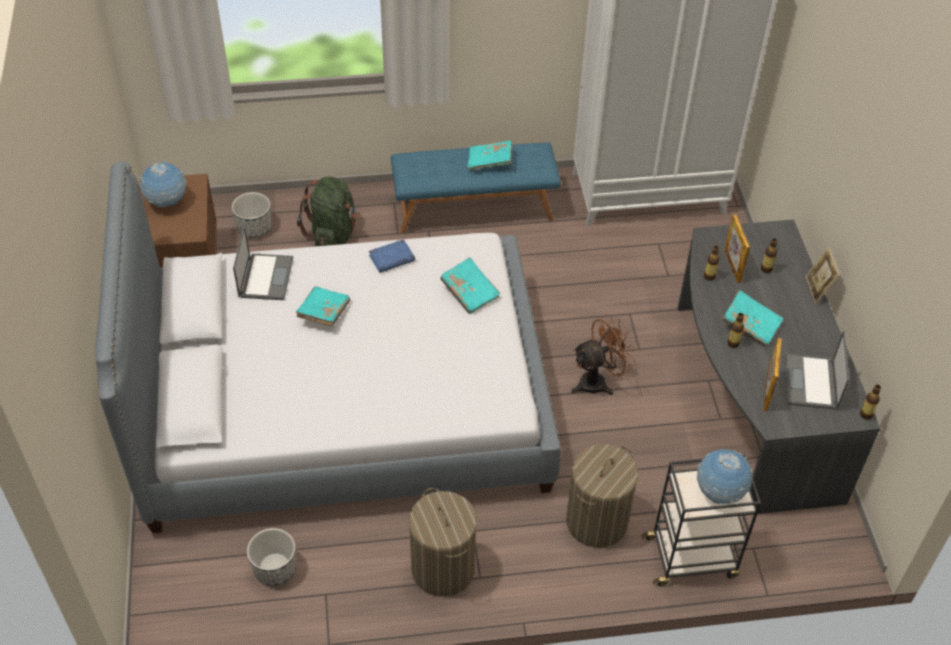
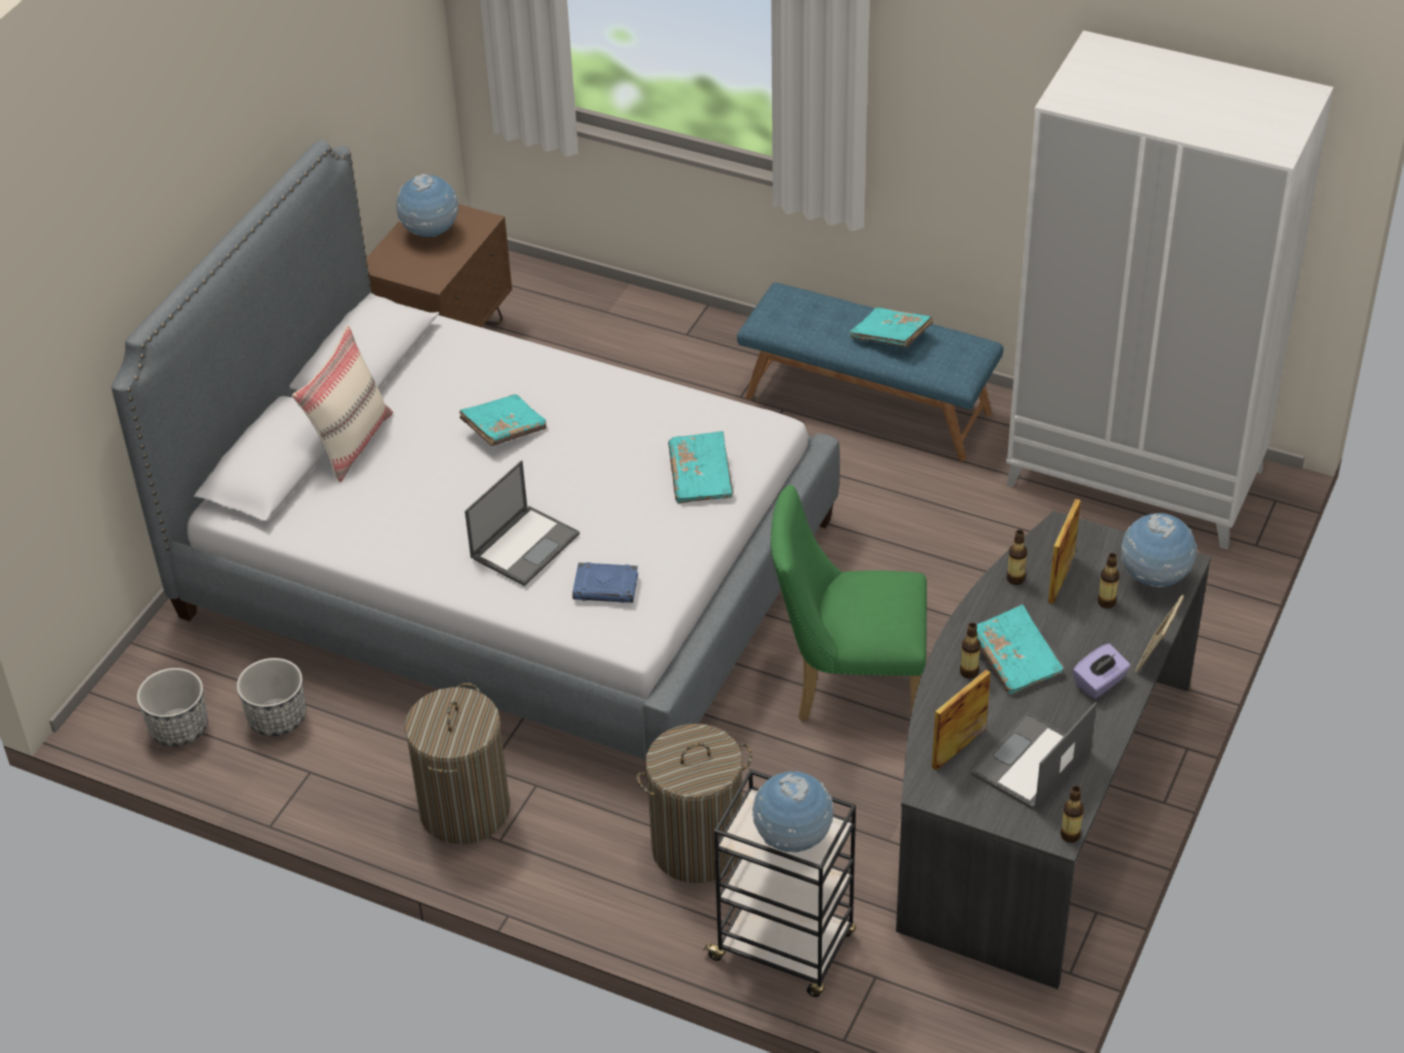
camera: 35 degrees right, 5 degrees down
(229, 363) = (351, 442): none -> beige pillow
(255, 228) = (567, 322): planter -> planter (179, 728)
(266, 276) = (472, 362): laptop -> laptop (525, 545)
(333, 235) = (656, 367): green backpack -> none
(392, 258) = (640, 400): blue book -> blue book (606, 587)
(598, 381) = (848, 685): brown fan -> green chair
(778, 245) = (1154, 579): none -> globe
(803, 318) = (1100, 683): none -> purple tissue box

